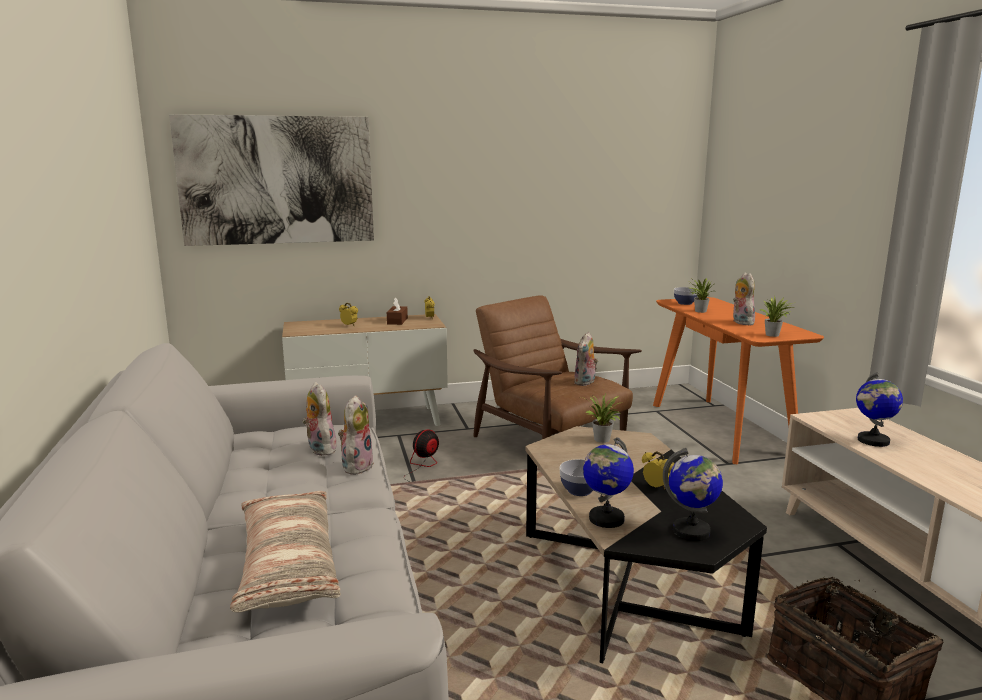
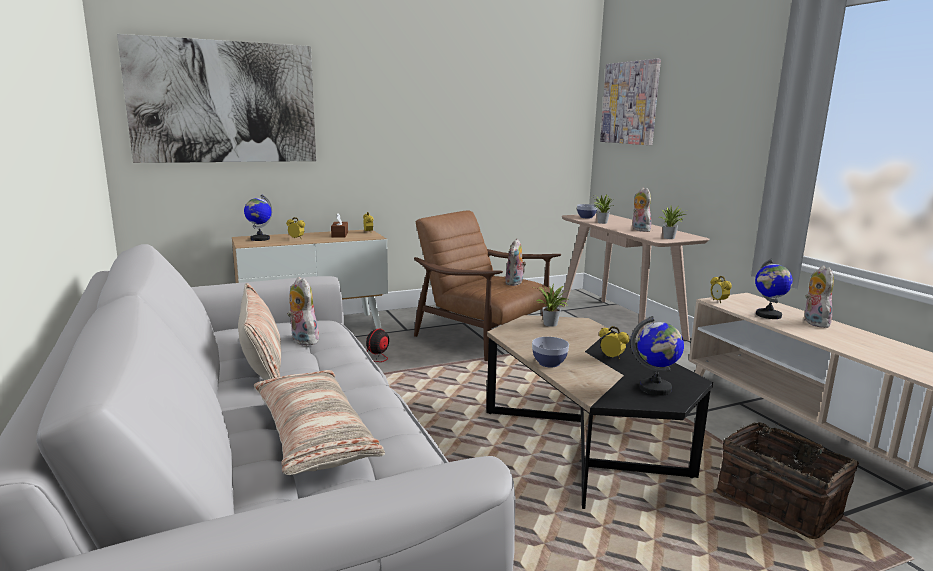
camera: 10 degrees left, 0 degrees up
(269, 472) = (261, 361): none -> pillow
(356, 466) = (343, 352): plush toy -> plush toy (813, 322)
(606, 519) = (581, 383): globe -> globe (259, 239)
(721, 428) = (620, 321): orange console table -> beige console table
(741, 168) = (630, 103): none -> picture
(817, 419) = (718, 301): none -> alarm clock

